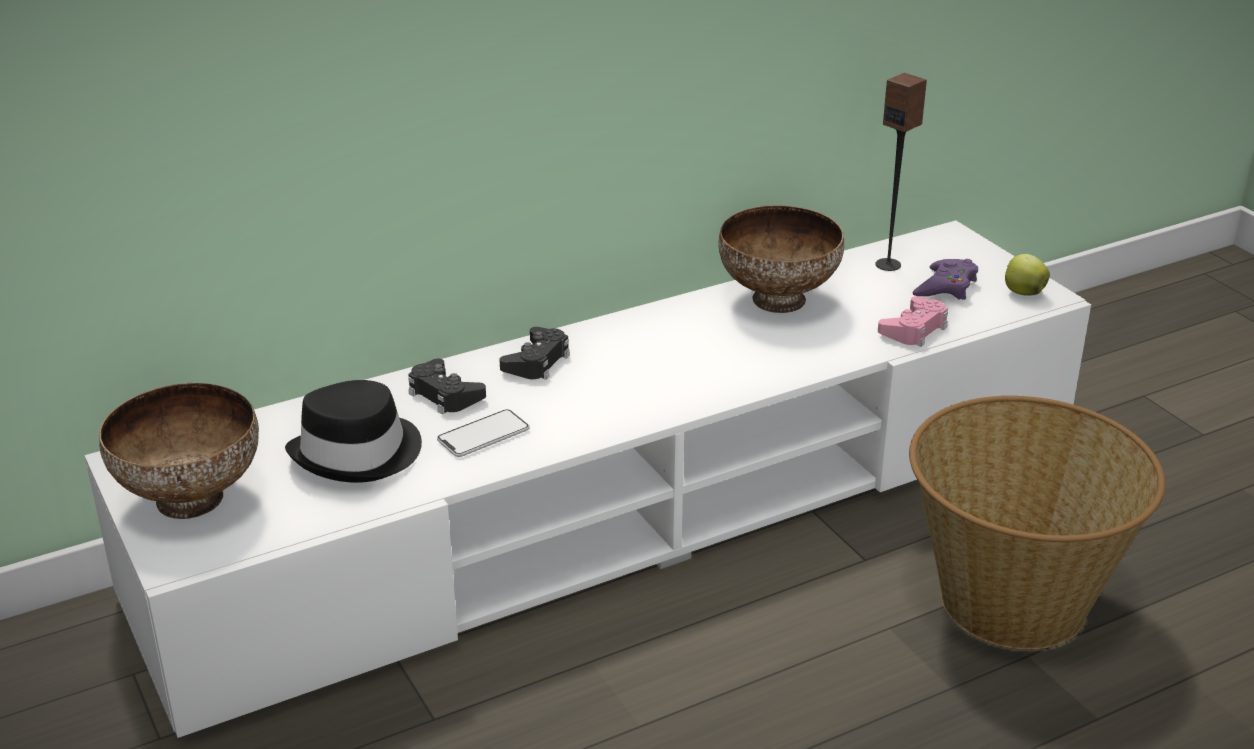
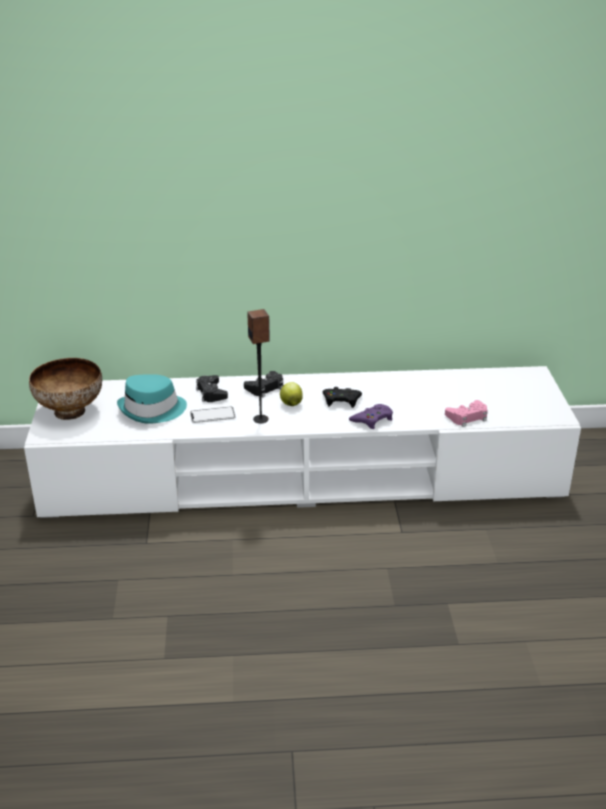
camera: 25 degrees right, 0 degrees up
(358, 453) = (152, 410): black hat -> turquoise hat
(688, 351) = (341, 400): none -> black game controller
(777, 299) = (409, 385): bowl -> none
(888, 265) = (485, 381): speaker -> speaker (261, 419)
(946, 287) = (506, 399): purple game controller -> purple game controller (372, 419)
(1012, 599) = (463, 574): basket -> none
(1022, 292) = (546, 412): apple -> apple (291, 403)

